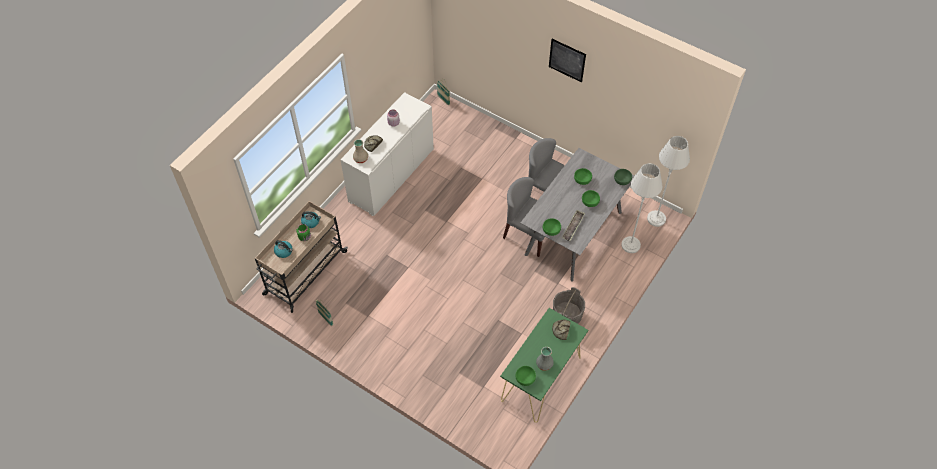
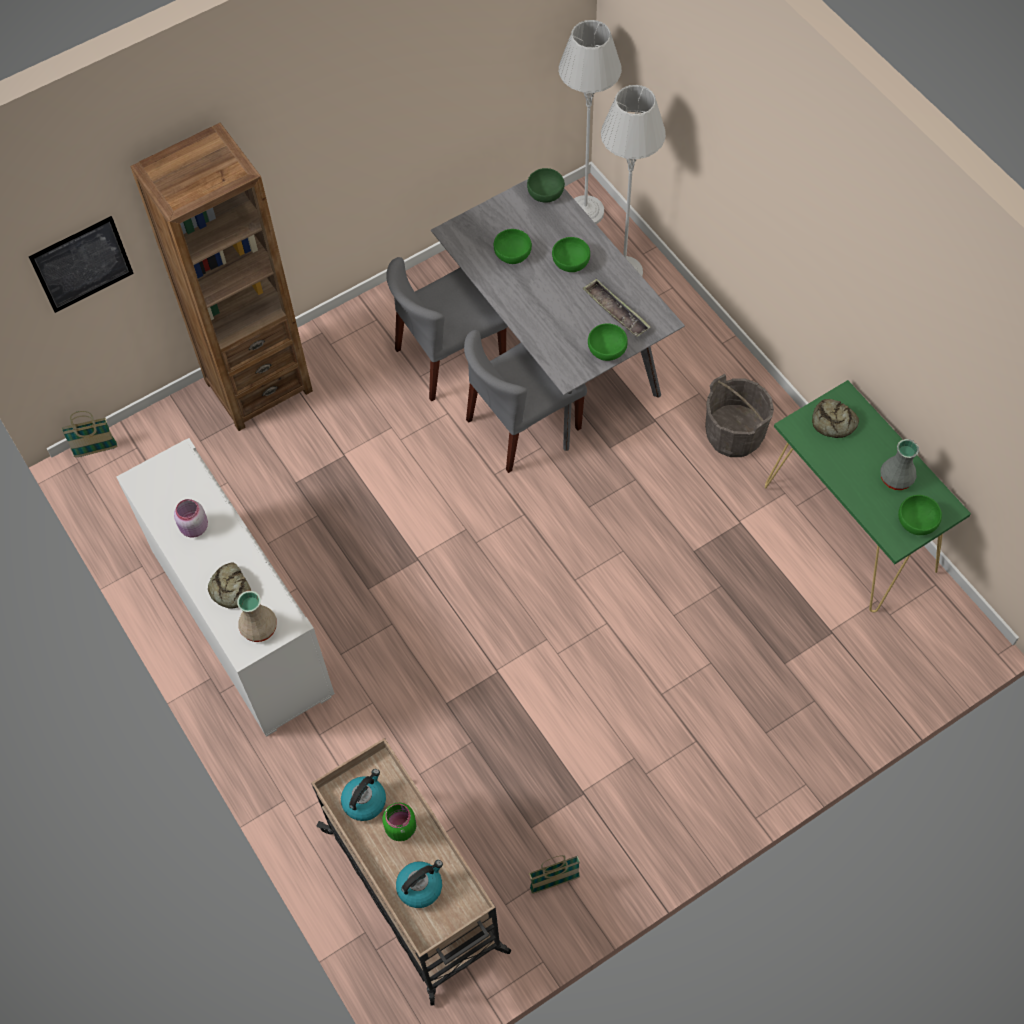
camera: 65 degrees left, 5 degrees up
(499, 138) = (258, 386): none -> brown bookcase
(567, 60) = (308, 108): picture -> picture (82, 264)

